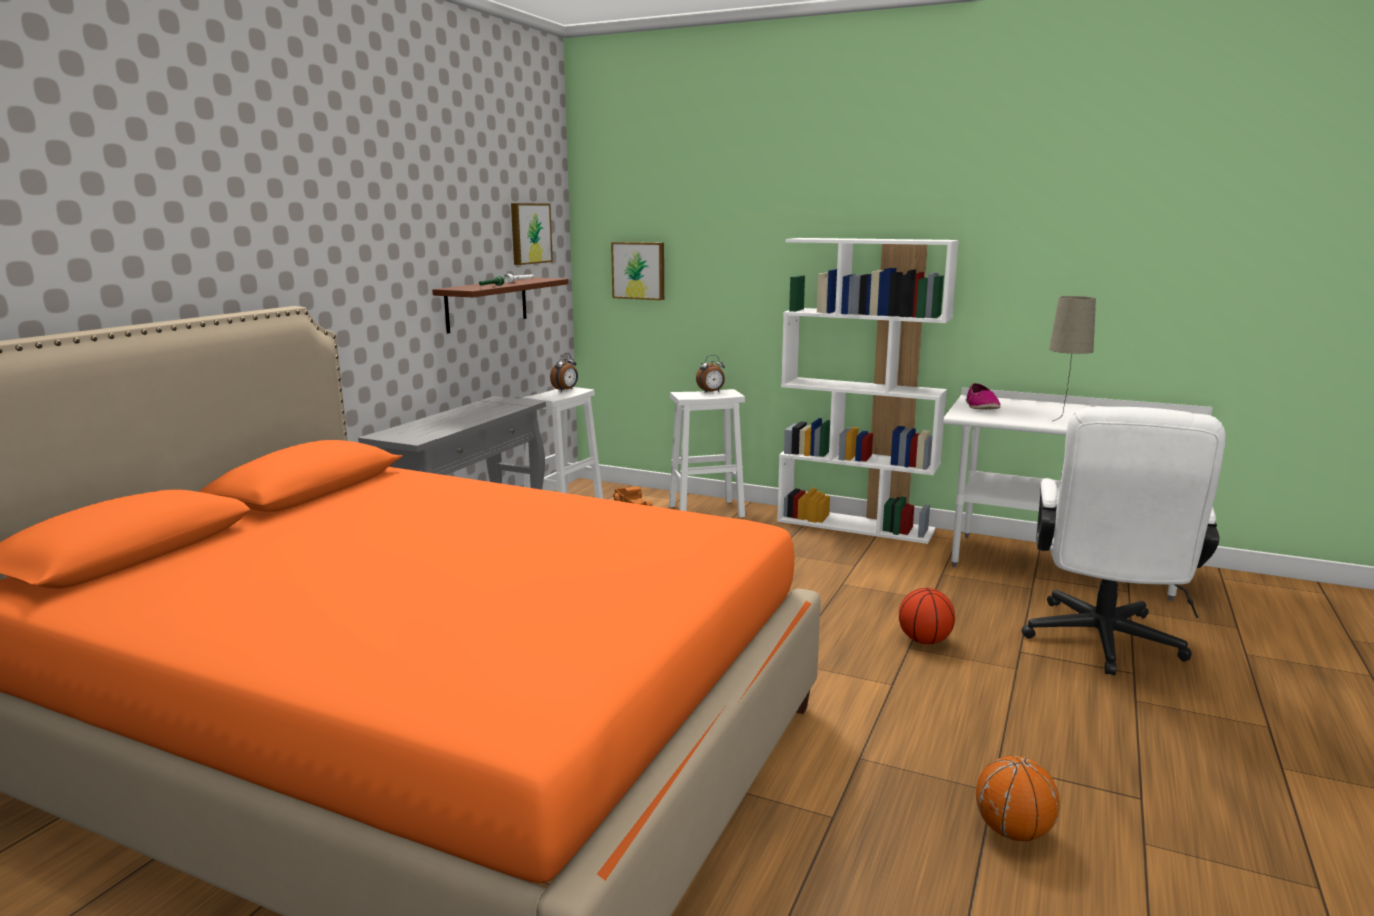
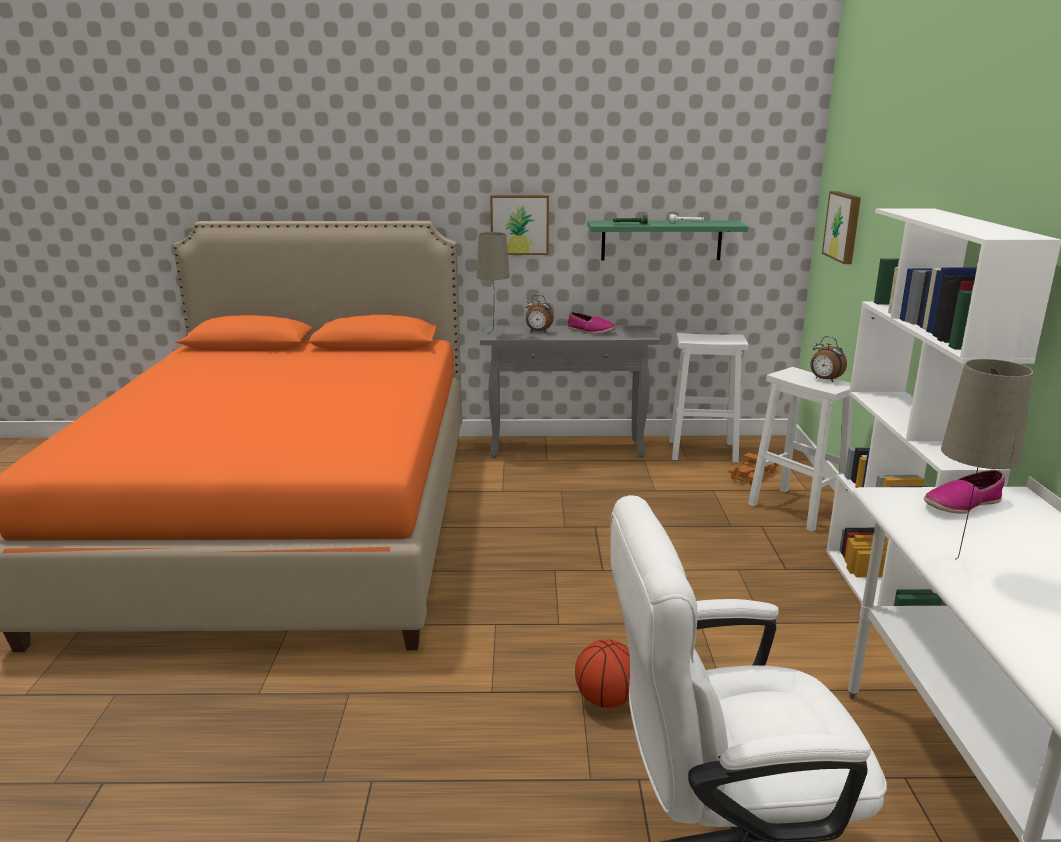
camera: 65 degrees right, 5 degrees up
(412, 438) = (494, 335): none -> beige table lamp
(473, 412) = (590, 331): none -> shoe
(487, 304) = (661, 240): brown shelf -> green shelf
(529, 233) = (741, 175): picture -> picture (519, 224)
(565, 390) = (726, 337): alarm clock -> alarm clock (538, 331)
(1013, 831) = (261, 800): basketball -> none

